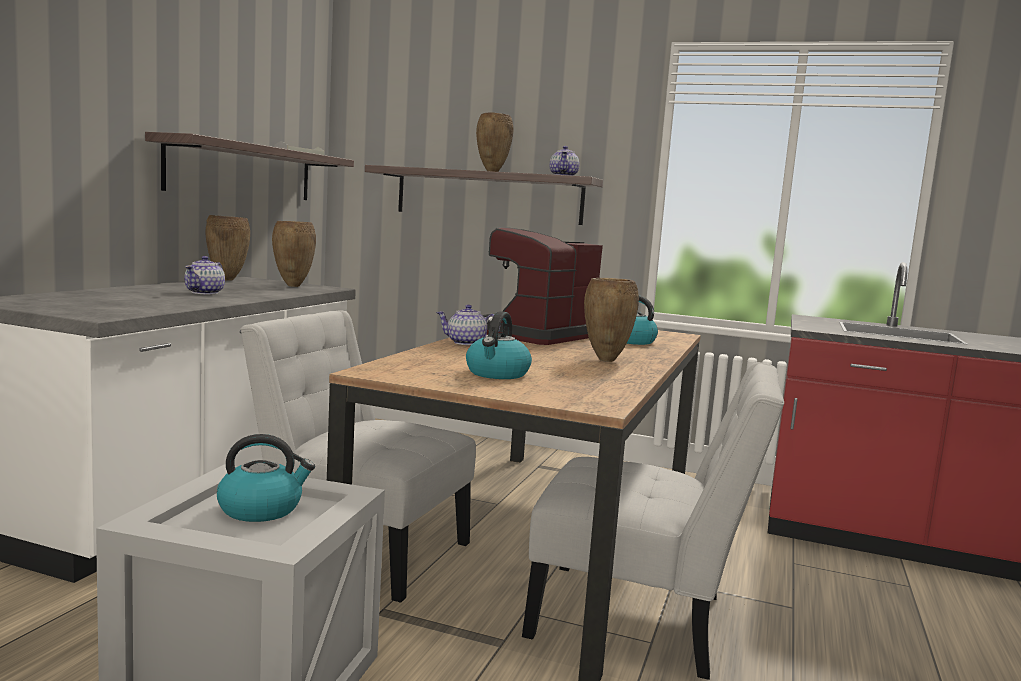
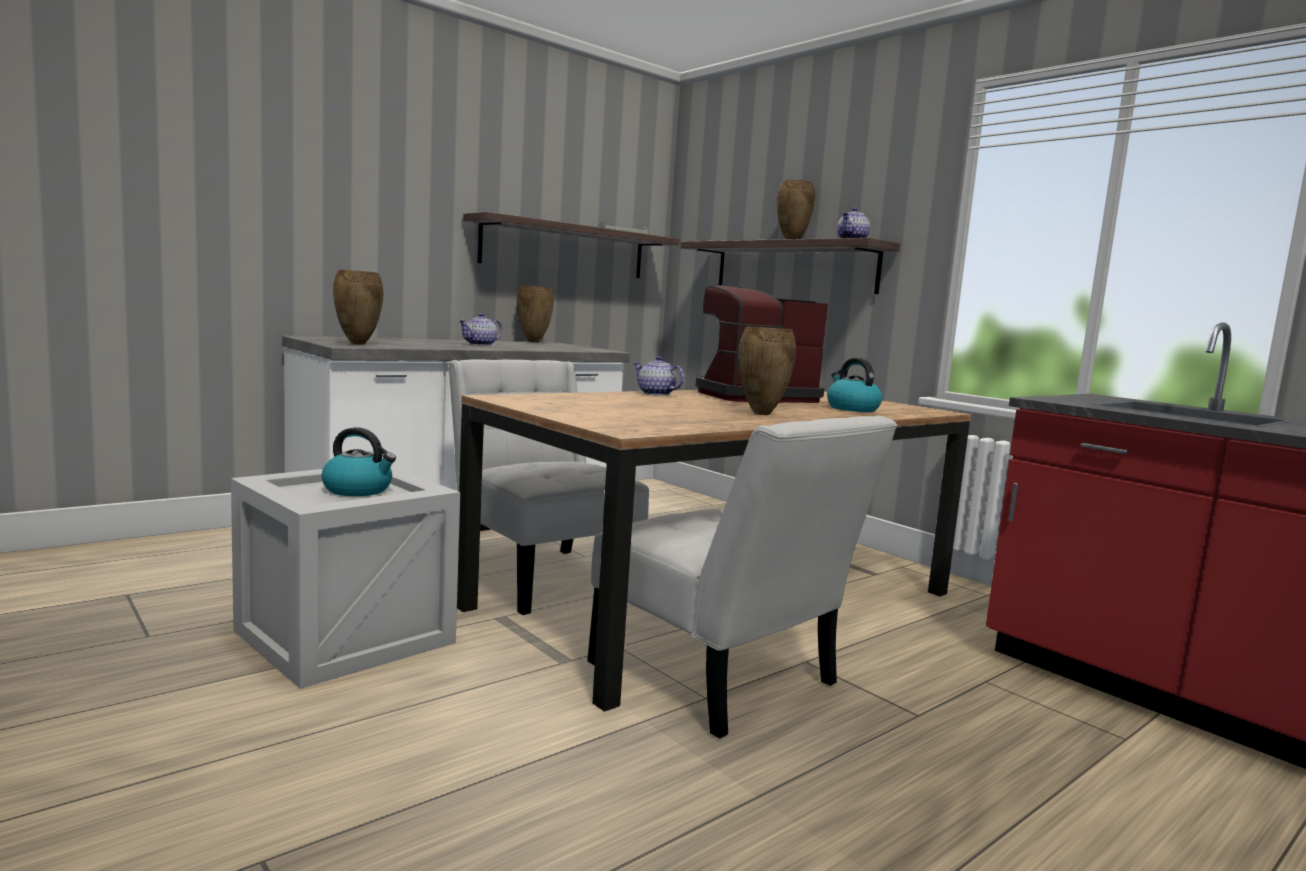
camera: 30 degrees right, 0 degrees up
(292, 286) = (575, 347): brown vase -> brown vase (357, 344)
(497, 374) = (607, 409): kettle -> none

